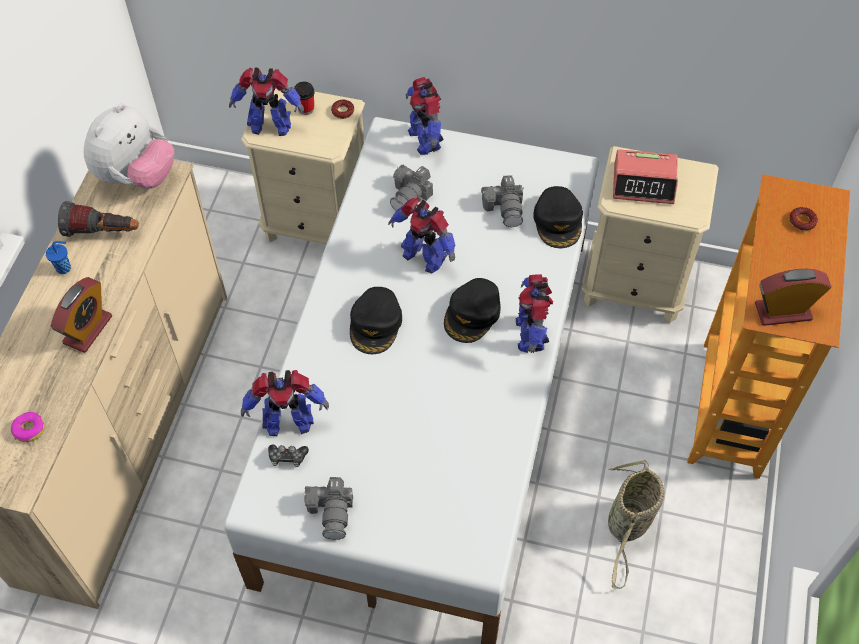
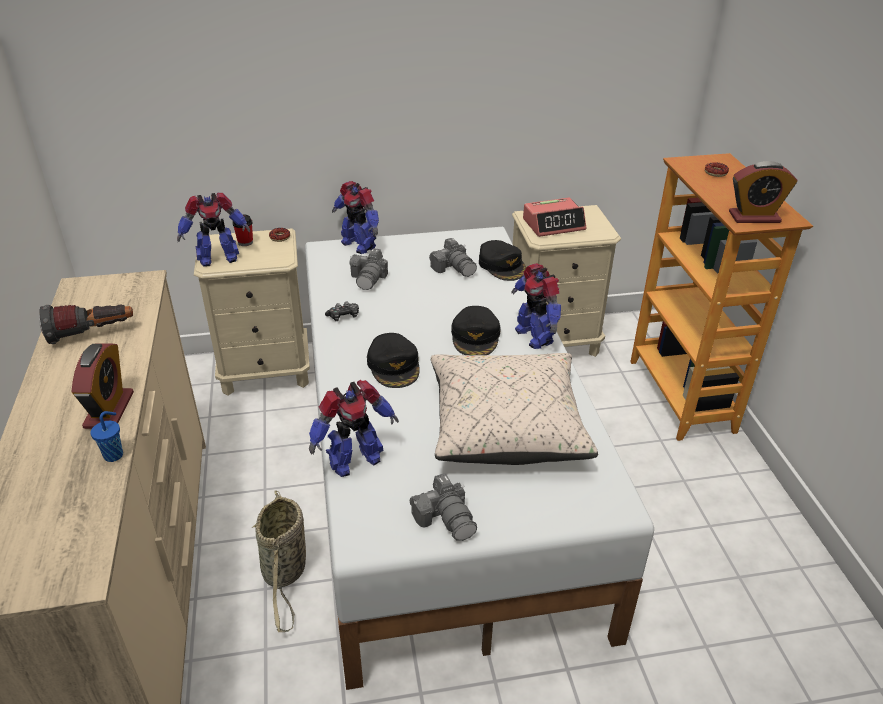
camera: 25 degrees left, 20 degrees down
(29, 429) = (72, 516): donut -> none
(64, 268) = (58, 370): blue cup -> blue cup (114, 455)
(136, 176) = (110, 289): plush toy -> none
(287, 457) = (371, 489): game controller -> game controller (343, 316)
(424, 256) = (407, 312): toy robot -> none
(438, 435) = (506, 426): none -> beige pillow
(627, 526) = (666, 500): basket -> basket (285, 573)
(783, 311) = (754, 217): alarm clock -> alarm clock turned 150 degrees counterclockwise

